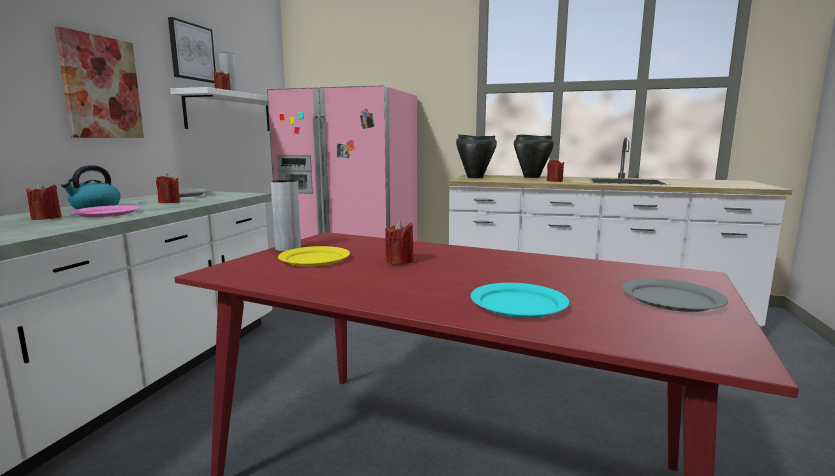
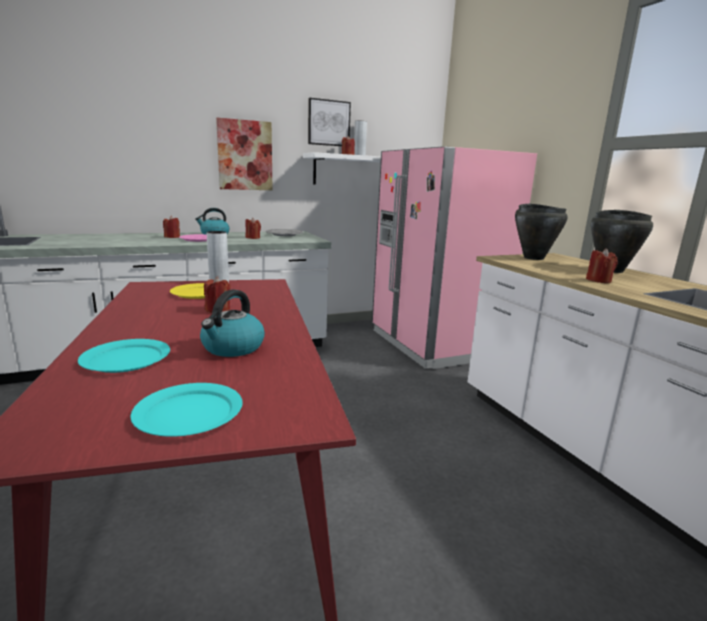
camera: 50 degrees right, 5 degrees up
(527, 271) = (232, 348): none -> kettle
(672, 298) = (189, 413): grey plate -> turquoise plate

